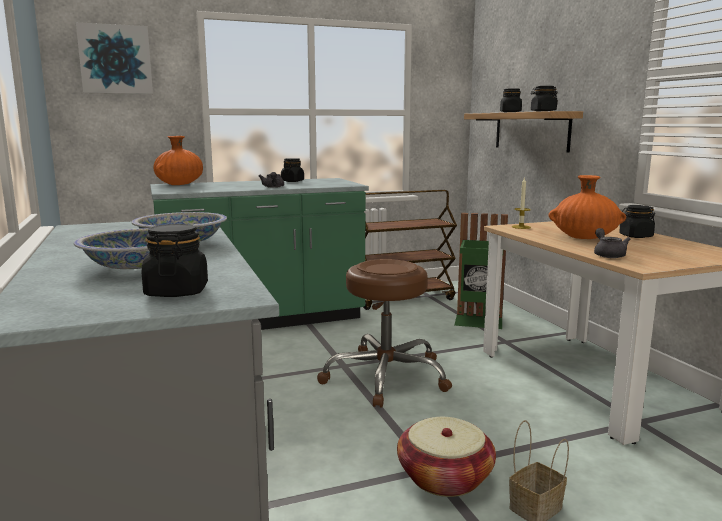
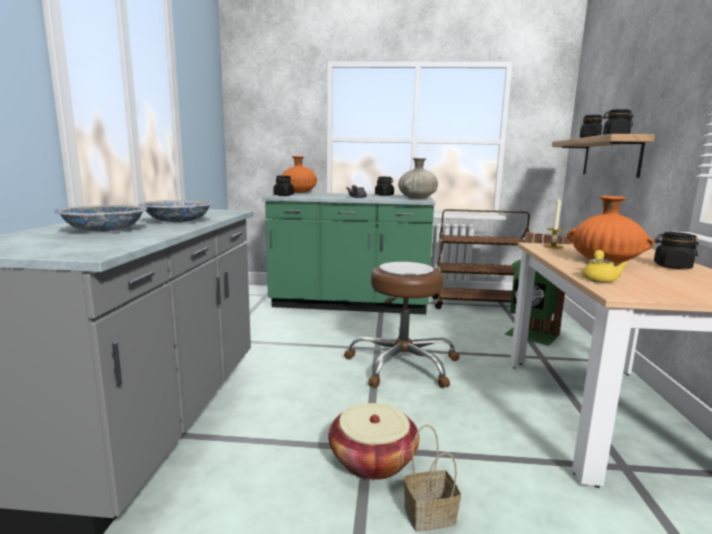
camera: 25 degrees right, 0 degrees up
(115, 59) = (269, 100): picture -> none
(177, 292) = (71, 246): black jar -> black jar (283, 195)
(340, 183) = (417, 198): none -> beige vase
(387, 269) = (406, 270): brown plate -> white plate
(608, 255) = (599, 278): grey teapot -> yellow teapot

